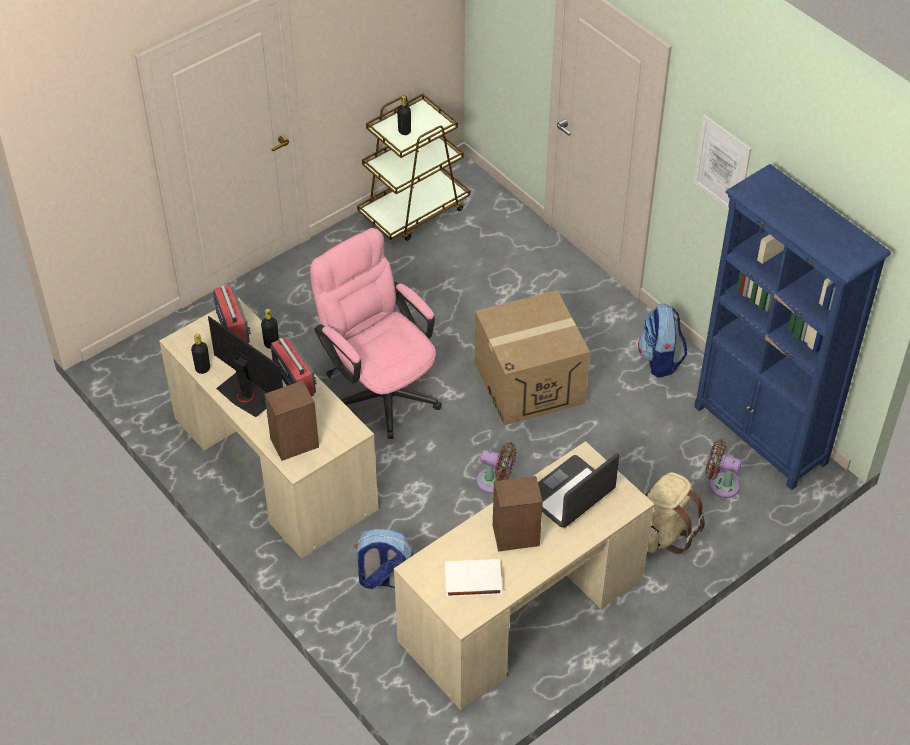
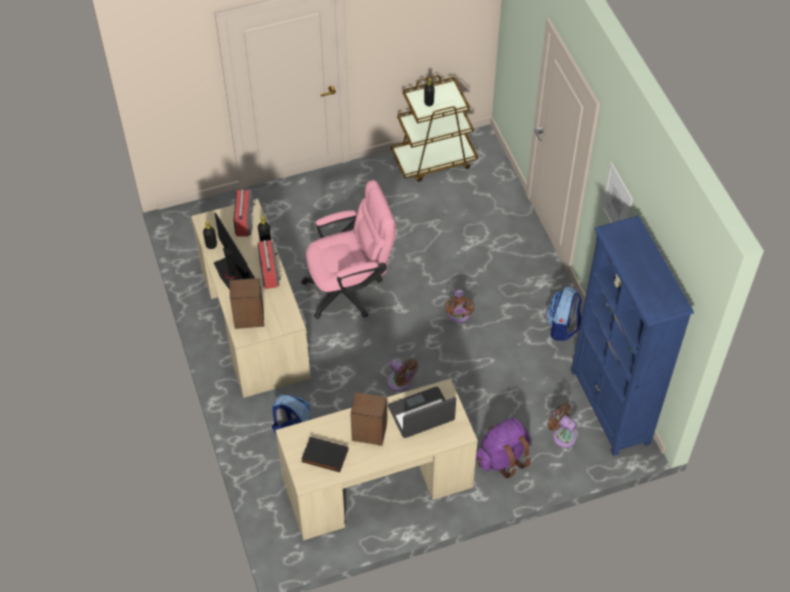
camera: 20 degrees right, 5 degrees up
(380, 388) = (350, 289): pink office chair -> pink office chair turned 90 degrees clockwise
(472, 581) = (324, 456): white book -> black book
(529, 382) = (458, 316): cardboard box -> brown fan
(662, 532) = (502, 458): beige backpack -> purple backpack

